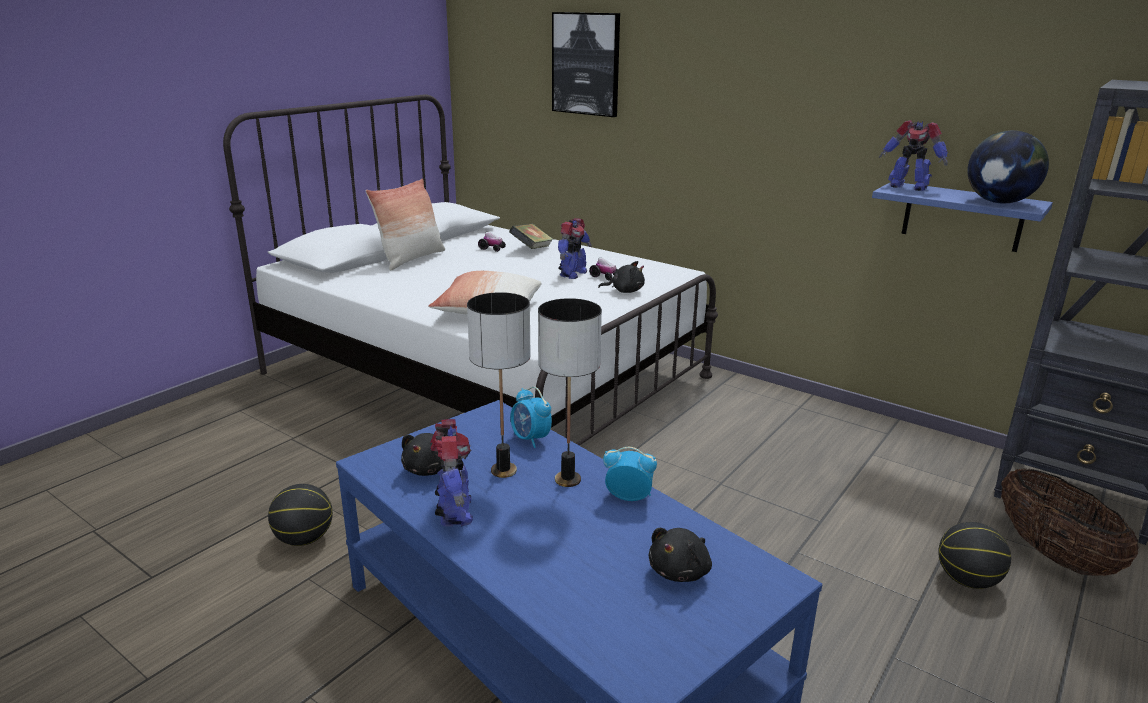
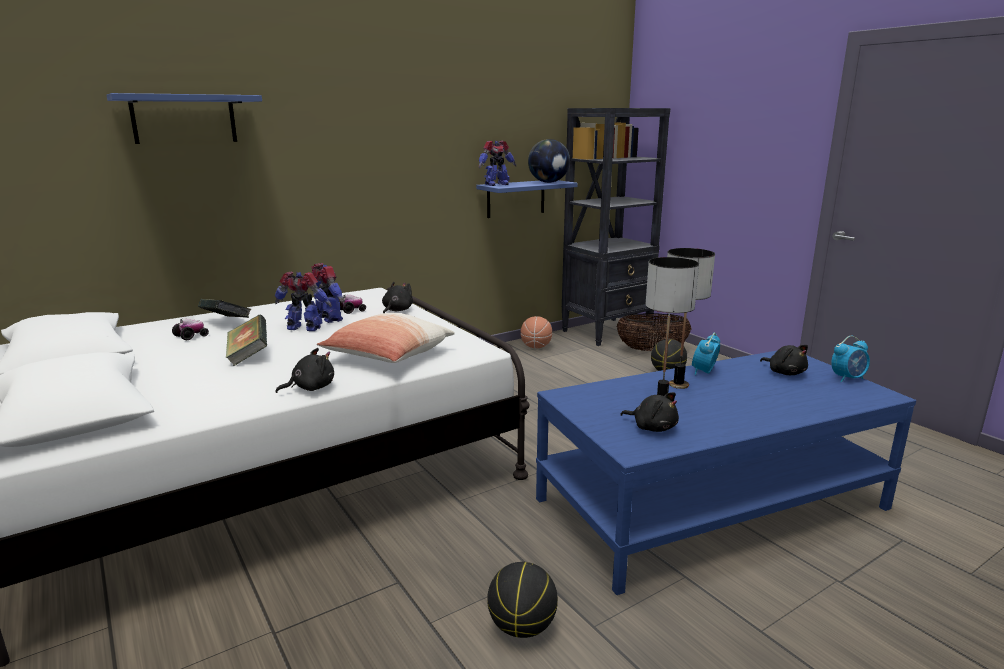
camera: 70 degrees left, 5 degrees down
(403, 302) = (310, 388): none -> black plush toy
(411, 259) = (155, 374): pillow -> none
(454, 512) = (719, 424): toy robot -> toy robot (304, 329)
(460, 272) = (248, 356): none -> book
(530, 439) = (614, 388): alarm clock -> alarm clock (848, 378)
(586, 64) = (184, 119): picture -> blue shelf
(913, 445) = (536, 347): none -> basketball

